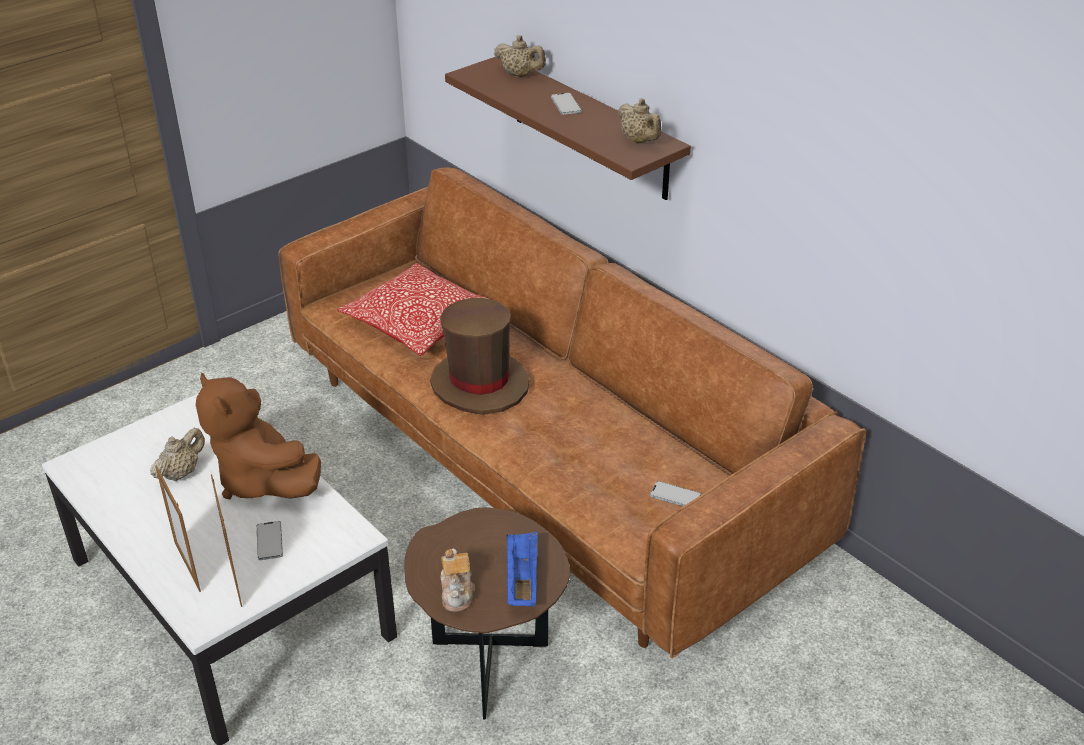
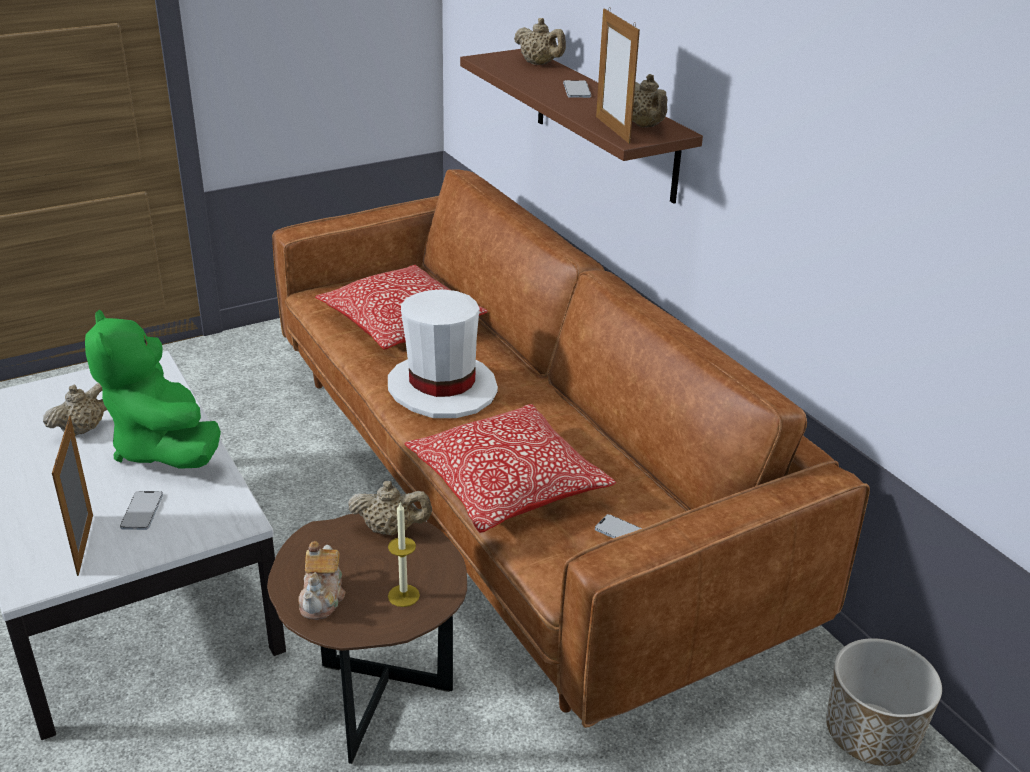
camera: 10 degrees right, 5 degrees down
(187, 566) = (41, 524): picture frame -> picture frame (612, 129)
(262, 480) = (164, 448): brown plush toy -> green plush toy
(480, 384) = (442, 388): brown hat -> white hat
(490, 525) = (391, 530): none -> beige teapot
(521, 579) = (403, 595): blue tray -> candle
(566, 468) = (507, 486): none -> pillow
(885, 624) = (870, 735): none -> planter

